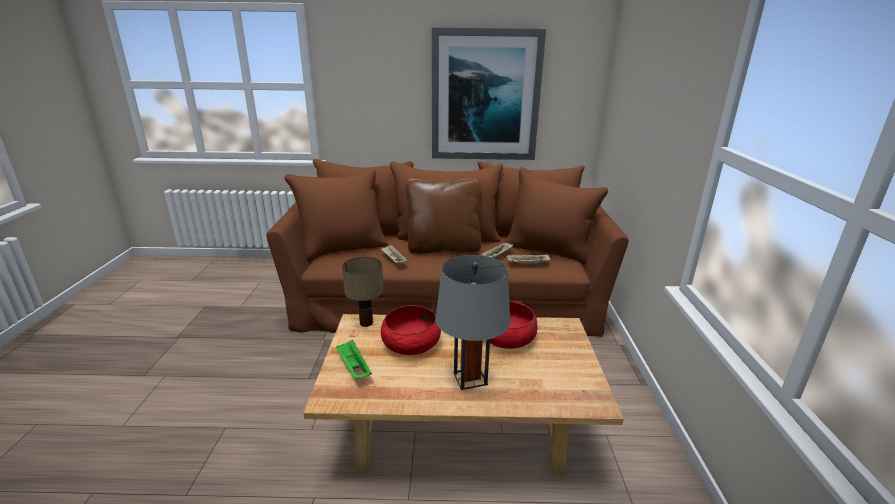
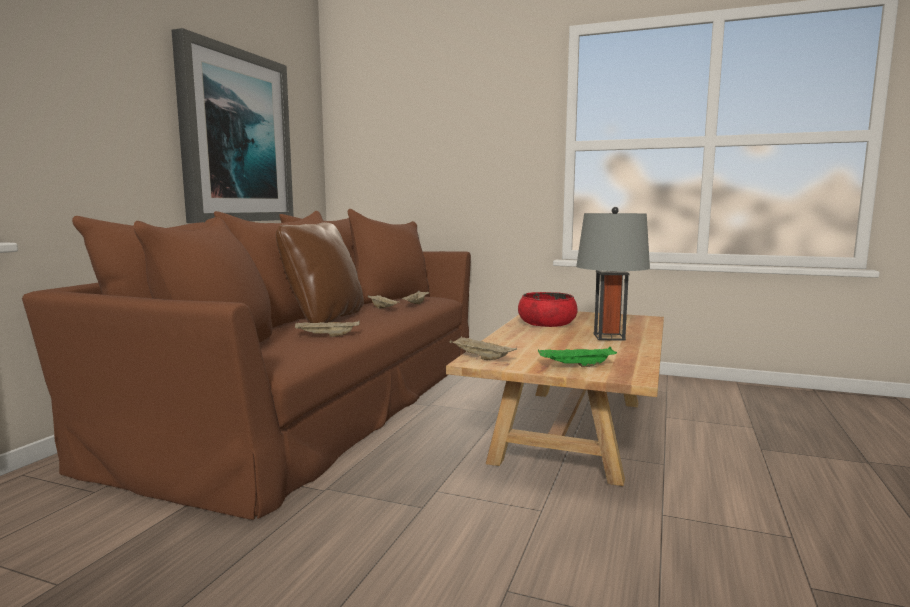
camera: 70 degrees left, 15 degrees down
(365, 323) = (480, 358): table lamp -> beige tray
(411, 343) = (538, 346): red bowl -> none

